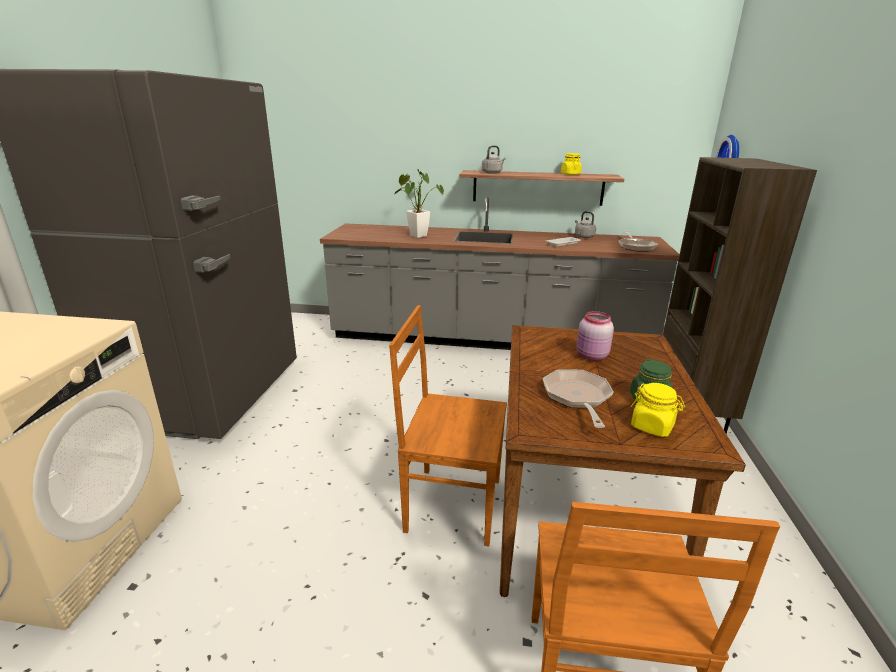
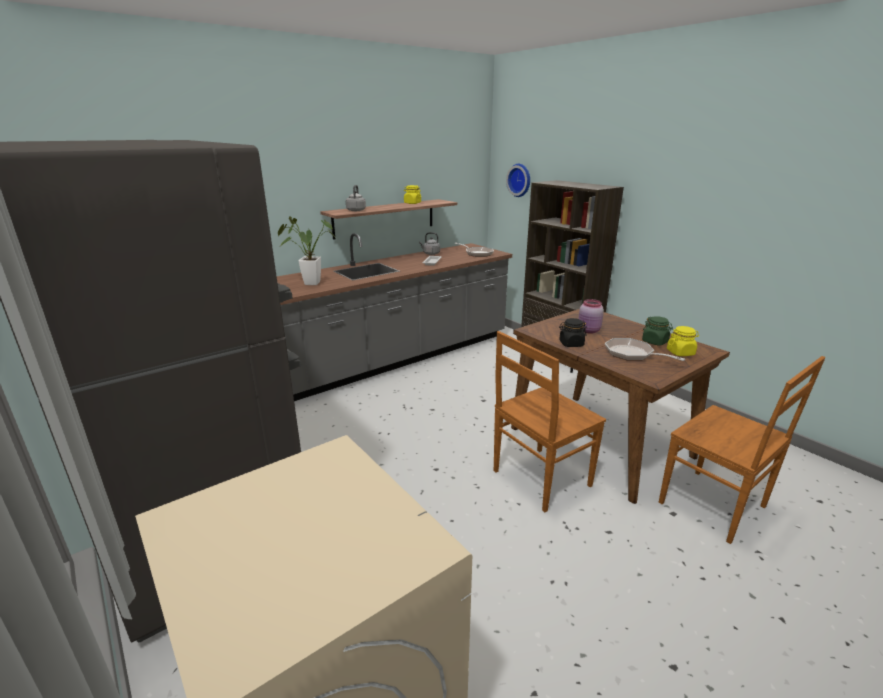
camera: 45 degrees left, 0 degrees up
(533, 358) = (571, 344): none -> black jar

